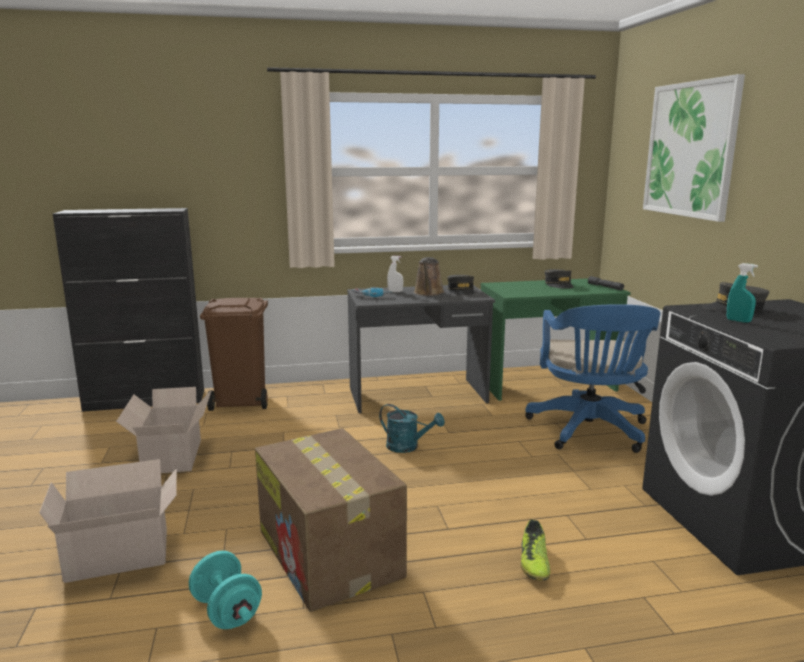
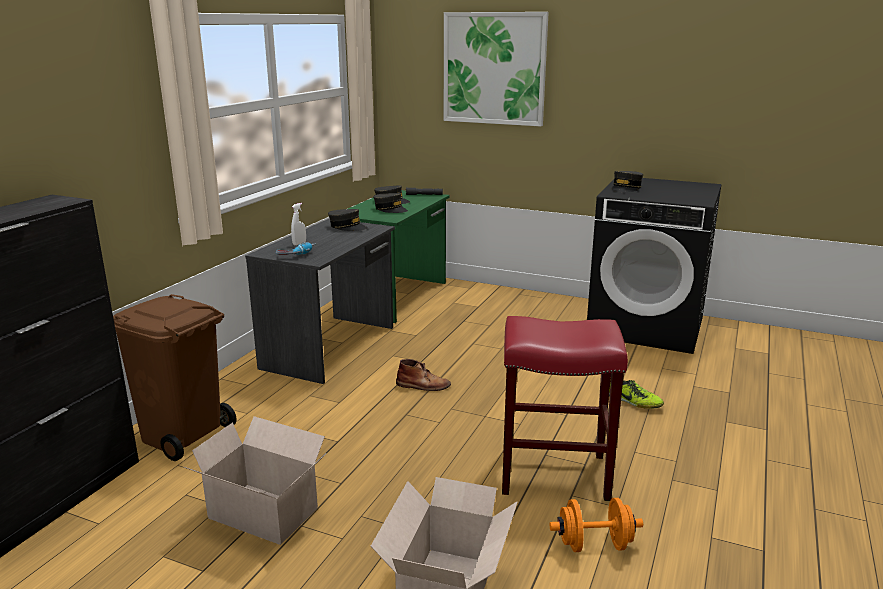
camera: 55 degrees left, 5 degrees up
(227, 611) = (594, 544): turquoise dumbbell -> orange dumbbell
(330, 554) = (555, 473): cardboard box -> red stool
(408, 447) = (423, 385): turquoise watering can -> brown boot
(428, 293) = (331, 236): brown watering can -> none
(536, 289) = (390, 209): none -> grey cap
(589, 431) = (492, 317): blue office chair -> none
(738, 321) = (652, 195): turquoise spray bottle -> none

